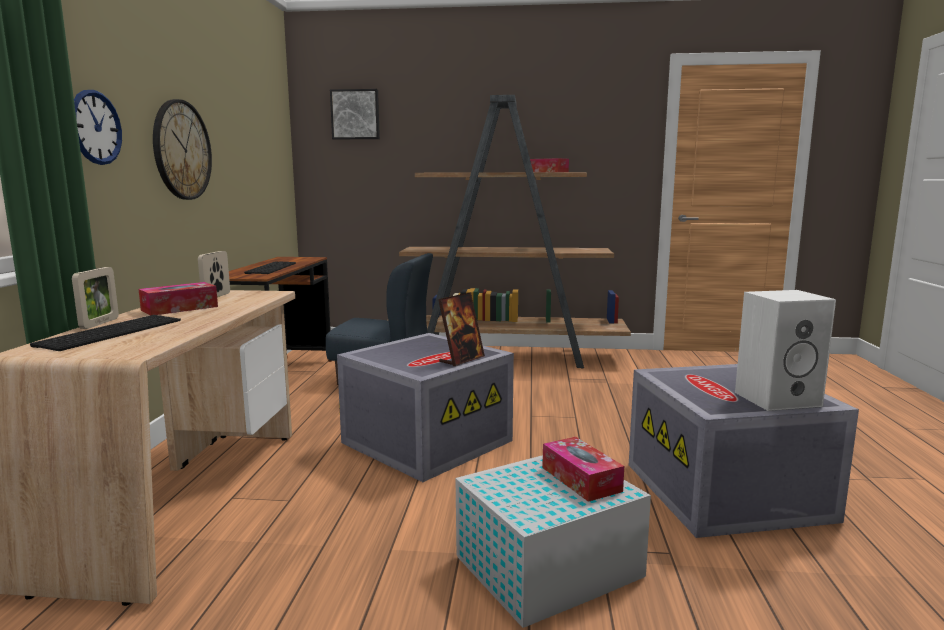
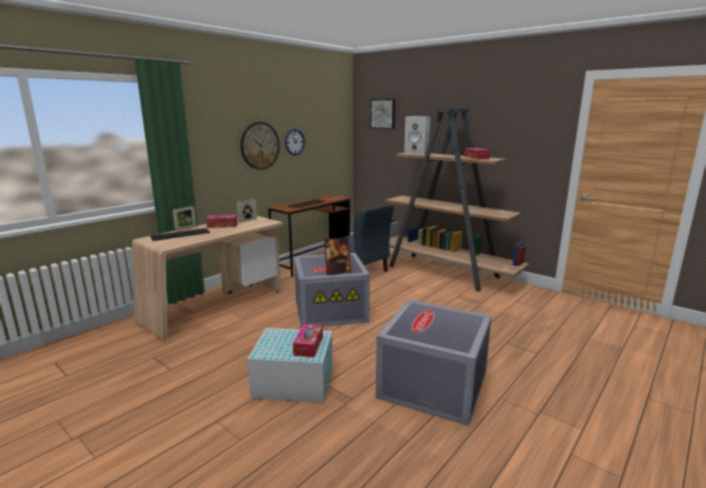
camera: 35 degrees right, 5 degrees up
(96, 127) = (206, 143): wall clock -> wall clock (294, 142)
(778, 398) = (443, 338): white speaker -> white speaker (417, 153)

